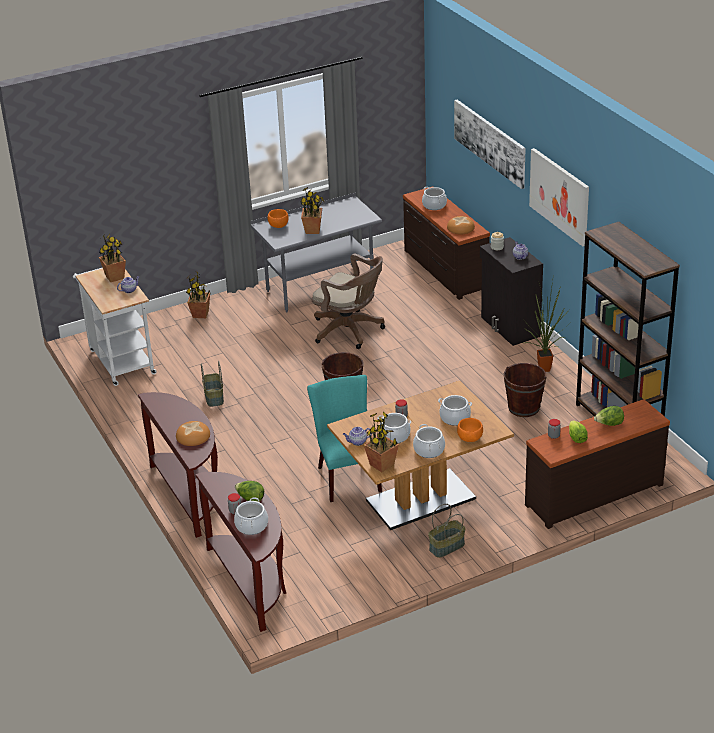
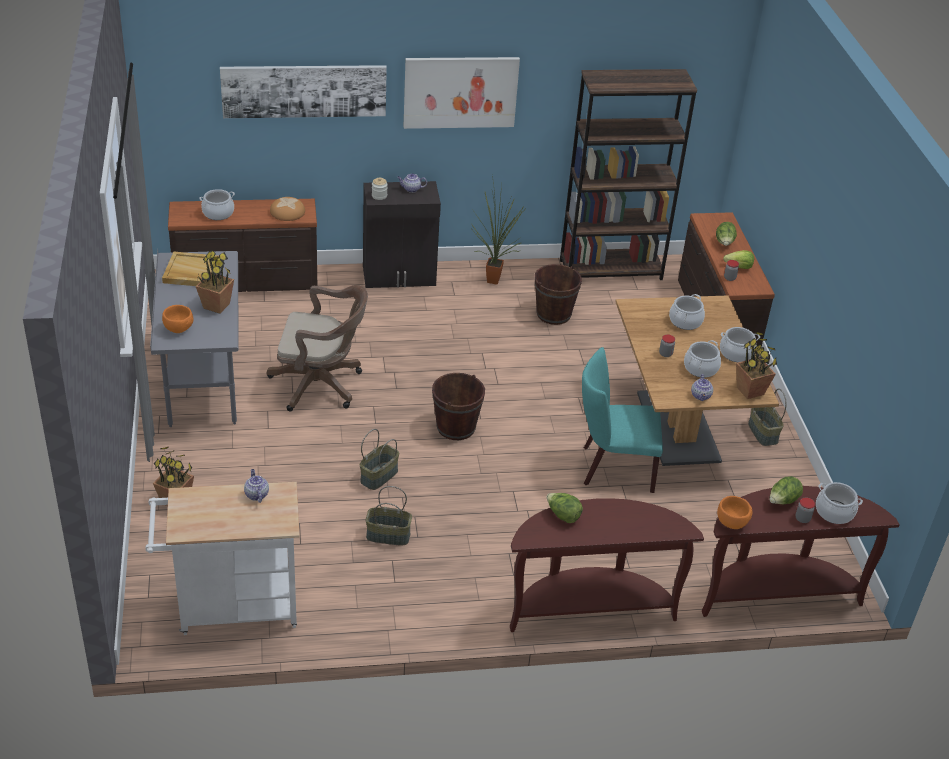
camera: 75 degrees left, 5 degrees up
(114, 277) = (206, 502): potted plant -> none
(181, 406) = (563, 516): none -> lettuce
(193, 436) = (636, 520): bread -> none
(270, 378) = (379, 475): none -> basket
(343, 211) = (190, 272): none -> beige tray
(350, 331) = (321, 385): brown office chair -> brown office chair turned 45 degrees clockwise
(469, 439) = (726, 323): orange bowl -> orange bowl (731, 523)

